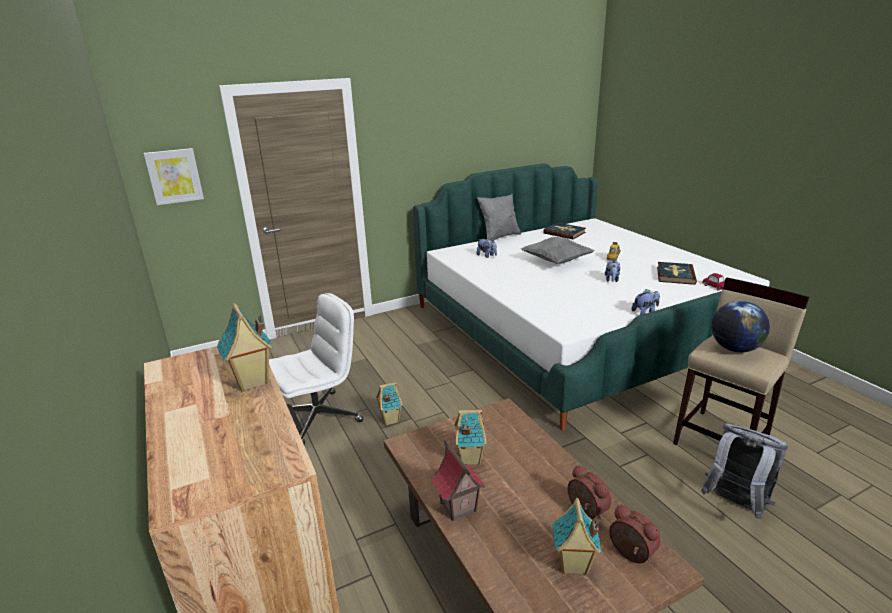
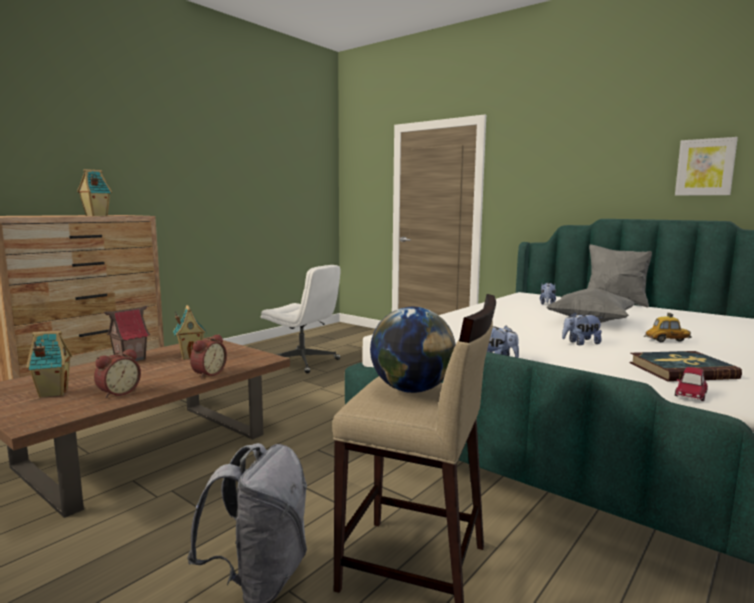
camera: 65 degrees right, 15 degrees down
(174, 176) = (361, 188): picture -> picture (705, 167)
(390, 420) = (316, 381): toy house -> none
(564, 233) = (708, 319): book -> none
(630, 554) = (56, 410): alarm clock -> alarm clock (207, 373)

